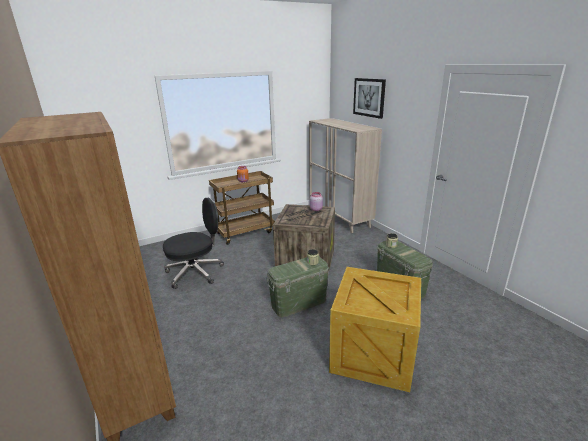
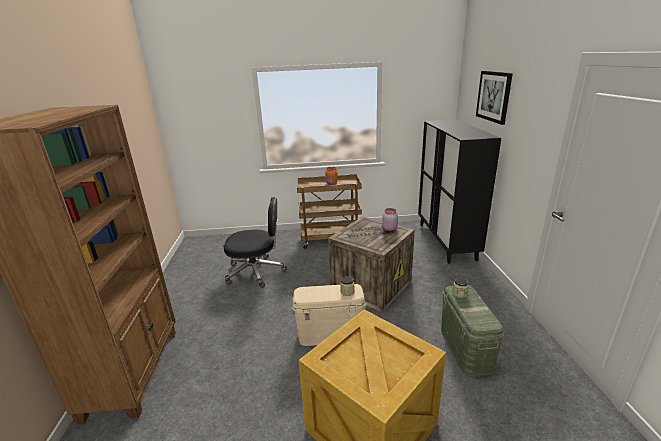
camera: 25 degrees right, 0 degrees up
(299, 303) = (330, 334): green storage box -> beige storage box
(340, 217) = (446, 241): beige cabinet -> black cabinet

